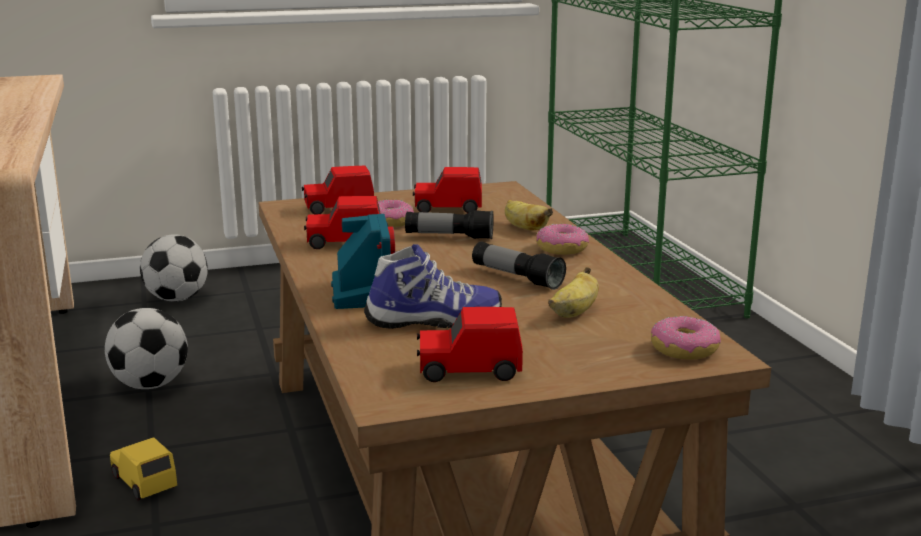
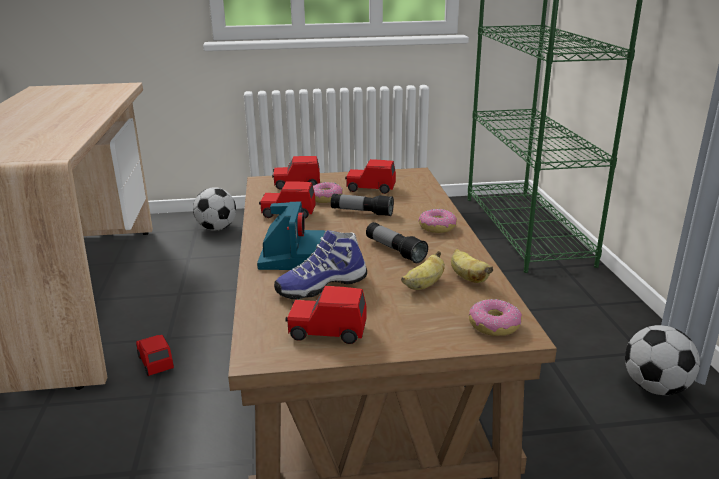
camera: 10 degrees right, 5 degrees up
(144, 482) = (155, 363): yellow toy car -> red toy car
(151, 385) = (182, 290): football -> football (656, 387)
(434, 321) = (321, 285): shoe -> shoe turned 150 degrees clockwise
(524, 228) = (417, 208): banana -> banana (467, 277)

